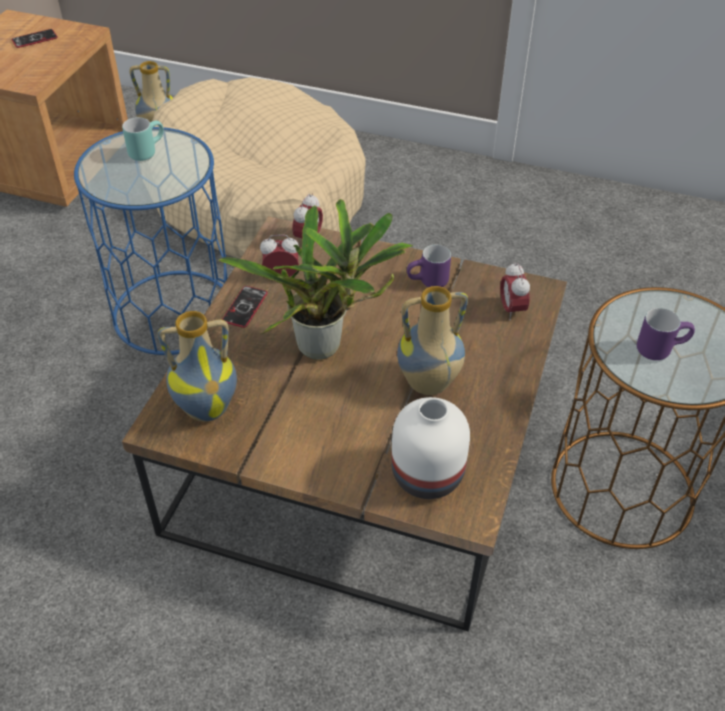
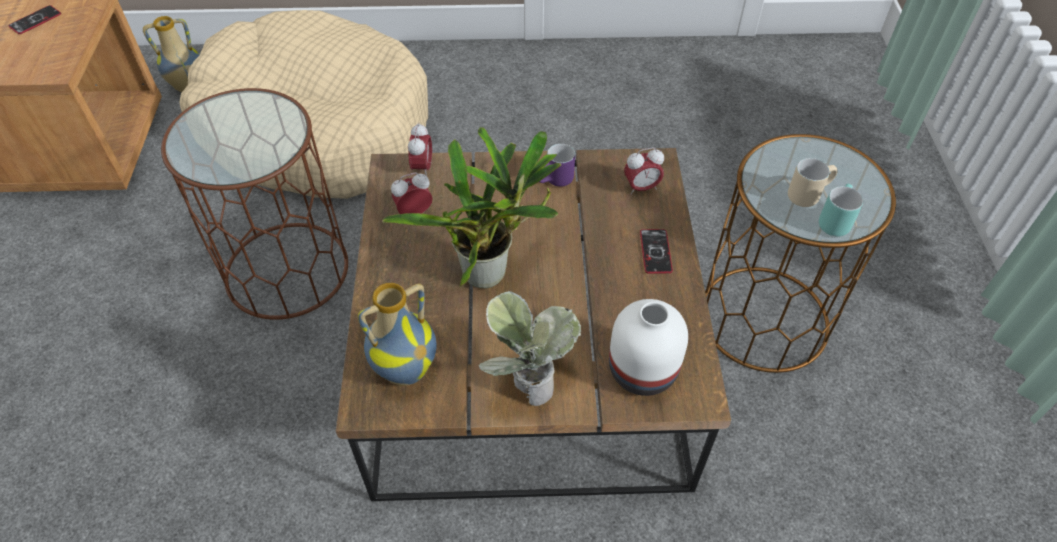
camera: 20 degrees left, 5 degrees up
(146, 151) = (231, 119): turquoise mug -> turquoise mug (833, 220)
(173, 312) = (287, 269): blue side table -> brown side table
(245, 307) = (393, 254): phone -> phone (655, 252)
(310, 452) = (526, 383): none -> potted plant
(428, 384) = (602, 282): vase -> none
(511, 309) = (641, 188): alarm clock -> alarm clock turned 75 degrees counterclockwise
(660, 348) = (807, 193): purple mug -> beige mug

